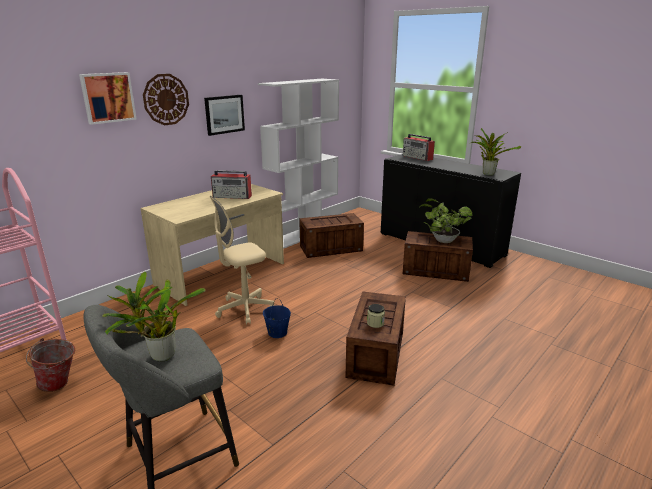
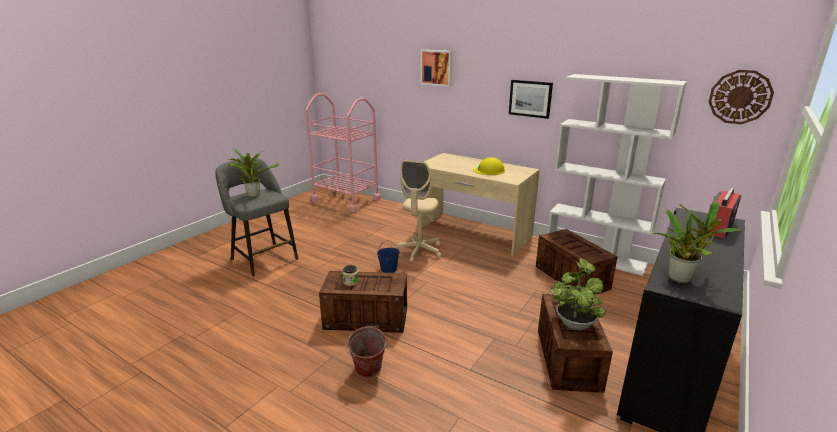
camera: 80 degrees right, 0 degrees up
(59, 385) = (324, 217): bucket -> bucket (367, 373)
(166, 99) = (477, 75): wall clock -> wall clock (740, 97)
(232, 196) = (489, 170): radio -> yellow hard hat
(245, 309) = (419, 251): beige office chair -> beige office chair turned 120 degrees counterclockwise

